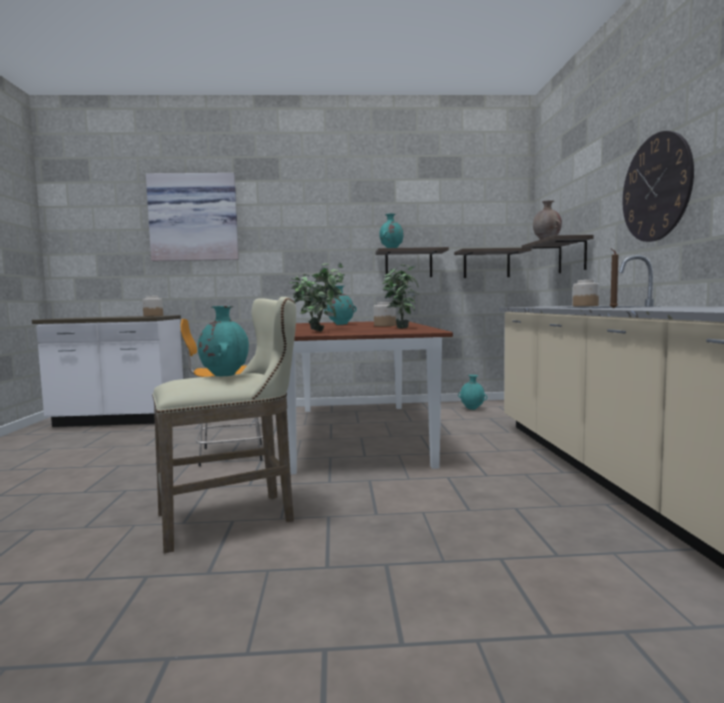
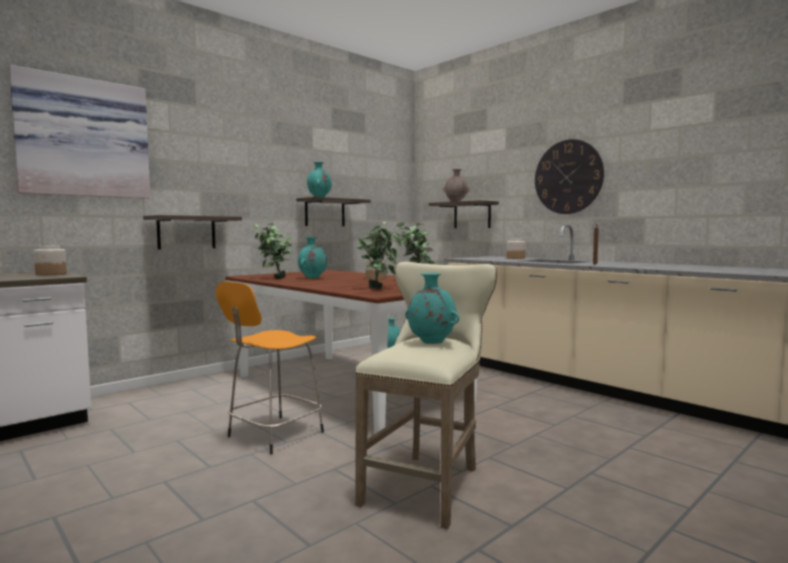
camera: 40 degrees left, 0 degrees up
(486, 264) = (384, 216): shelf -> shelf (186, 232)

